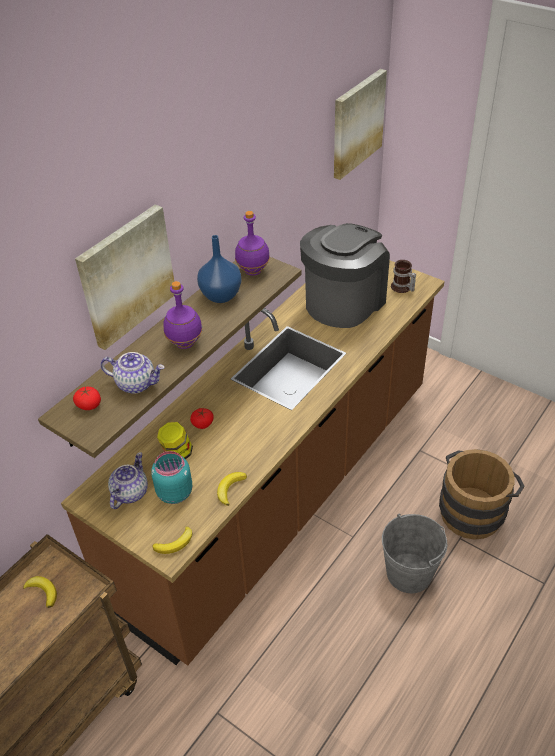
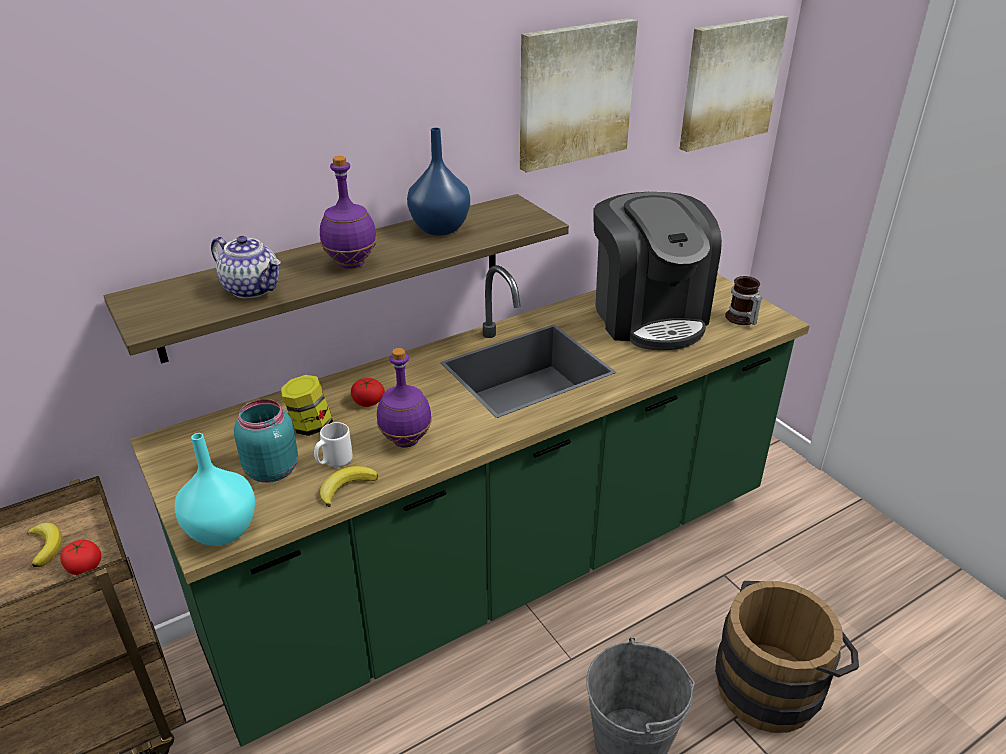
camera: 20 degrees right, 10 degrees down
(89, 405) = (175, 296): tomato -> tomato (85, 566)
(126, 276) = (285, 140): picture -> picture (574, 94)
(130, 492) = (218, 452): teapot -> none
(175, 543) = (223, 531): banana -> turquoise vase
(210, 474) = (334, 462): none -> white mug
(253, 271) = (502, 214): purple bottle -> purple bottle (406, 440)
(282, 494) = (503, 570): brown counter -> green counter
(344, 301) = (648, 316): coffee machine -> coffee machine turned 105 degrees clockwise

